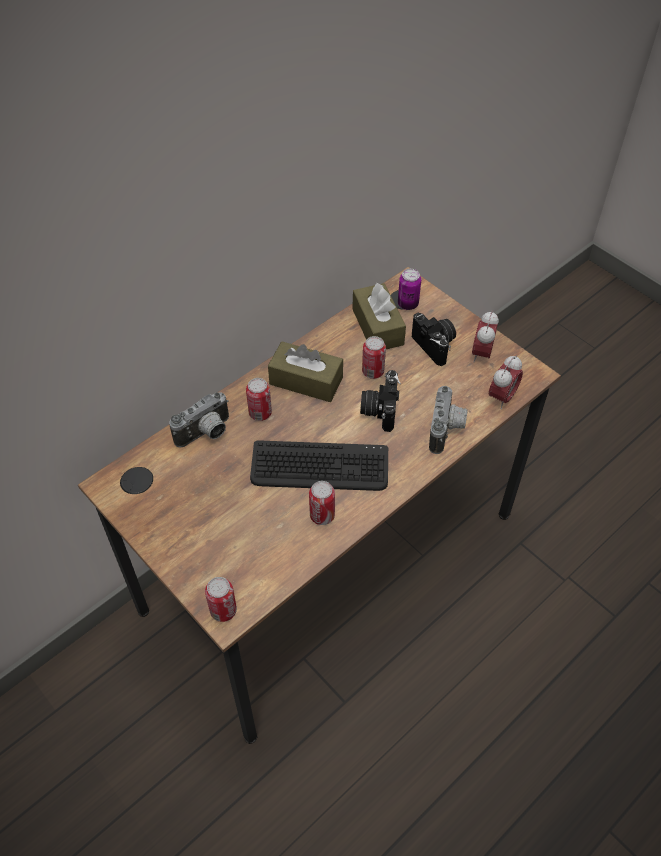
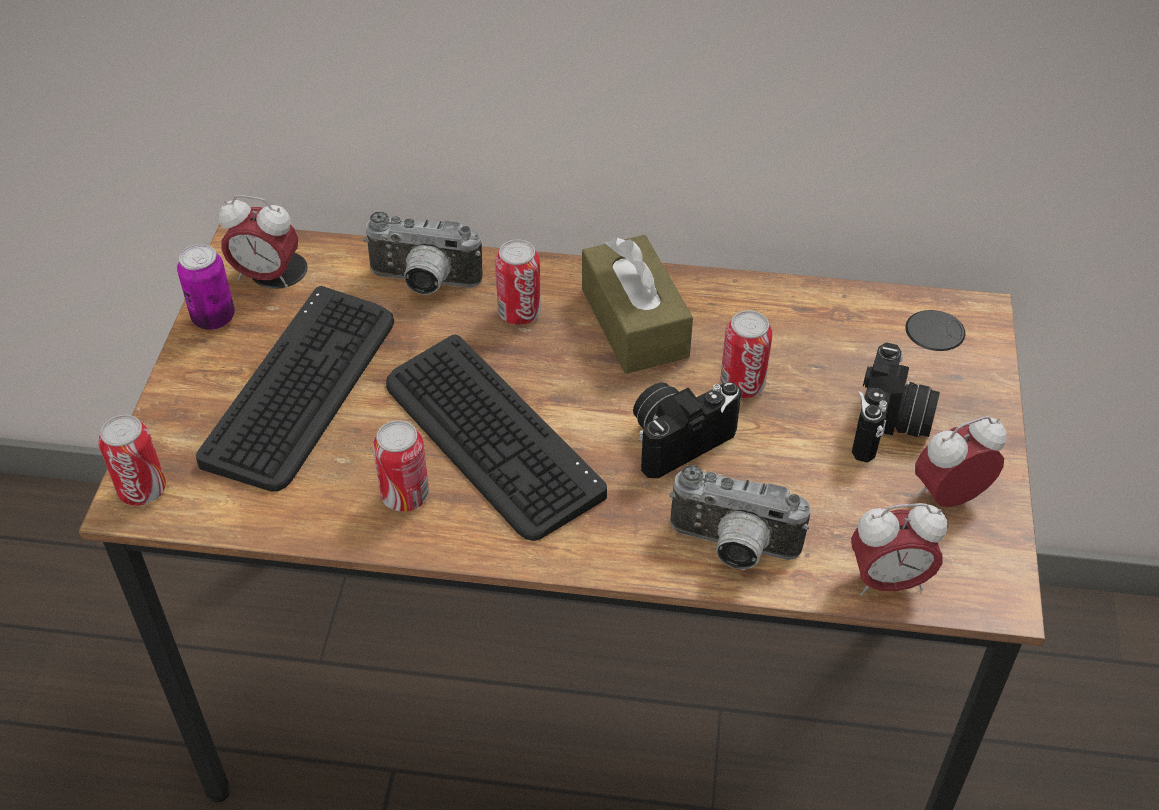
camera: 50 degrees right, 5 degrees down
(137, 487) = (266, 276): none -> alarm clock
(223, 515) = (302, 388): none -> keyboard
(377, 327) = (837, 335): brown tissue box -> none
(408, 304) = (930, 341): can -> can (213, 318)
(447, 430) = (732, 548): camera -> camera turned 45 degrees clockwise

